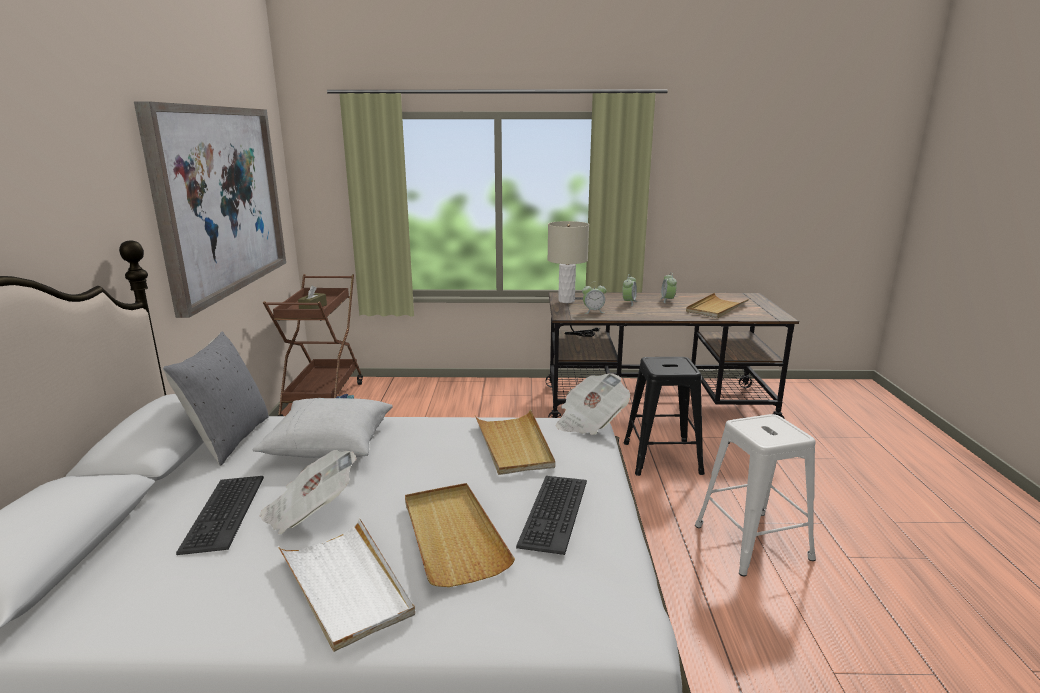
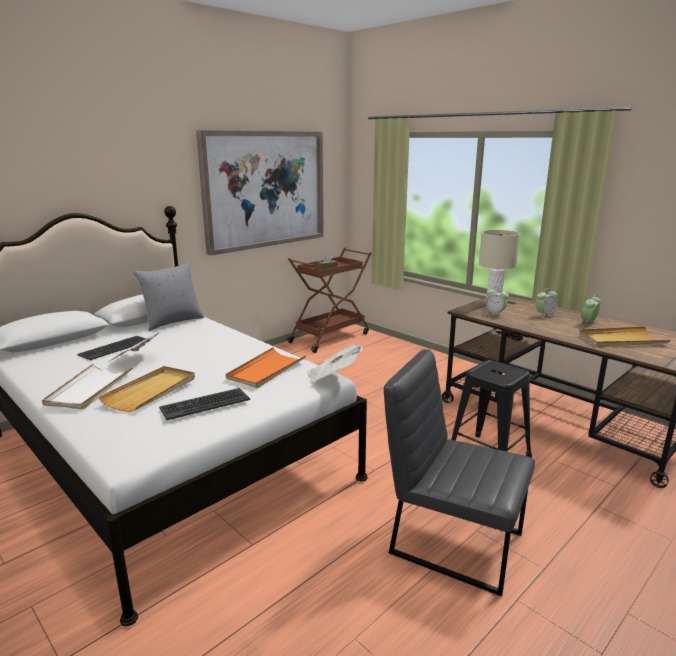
camera: 45 degrees right, 0 degrees up
(330, 445) = (198, 338): grey pillow -> none
(514, 445) = (266, 370): beige tray -> orange tray
(752, 542) = (452, 541): white stool -> grey chair

